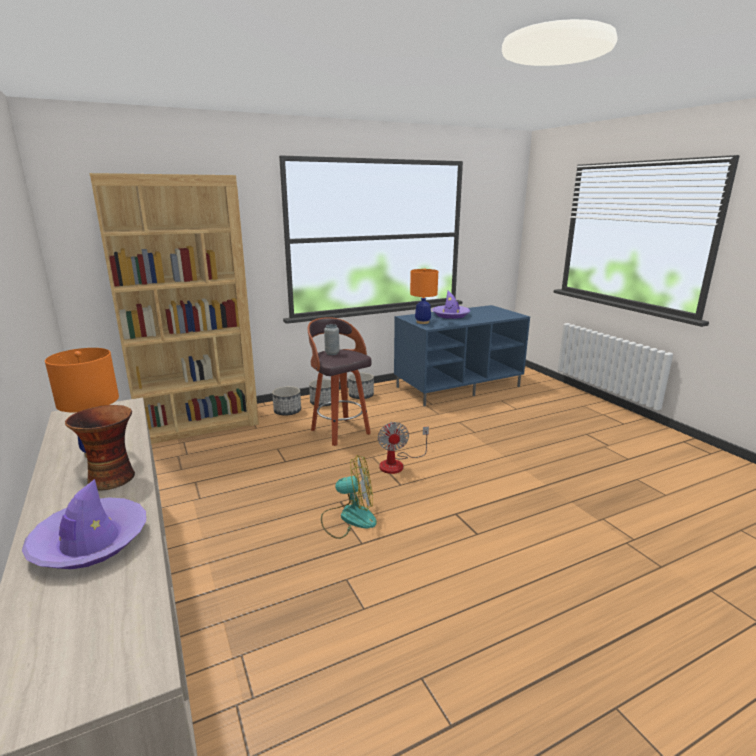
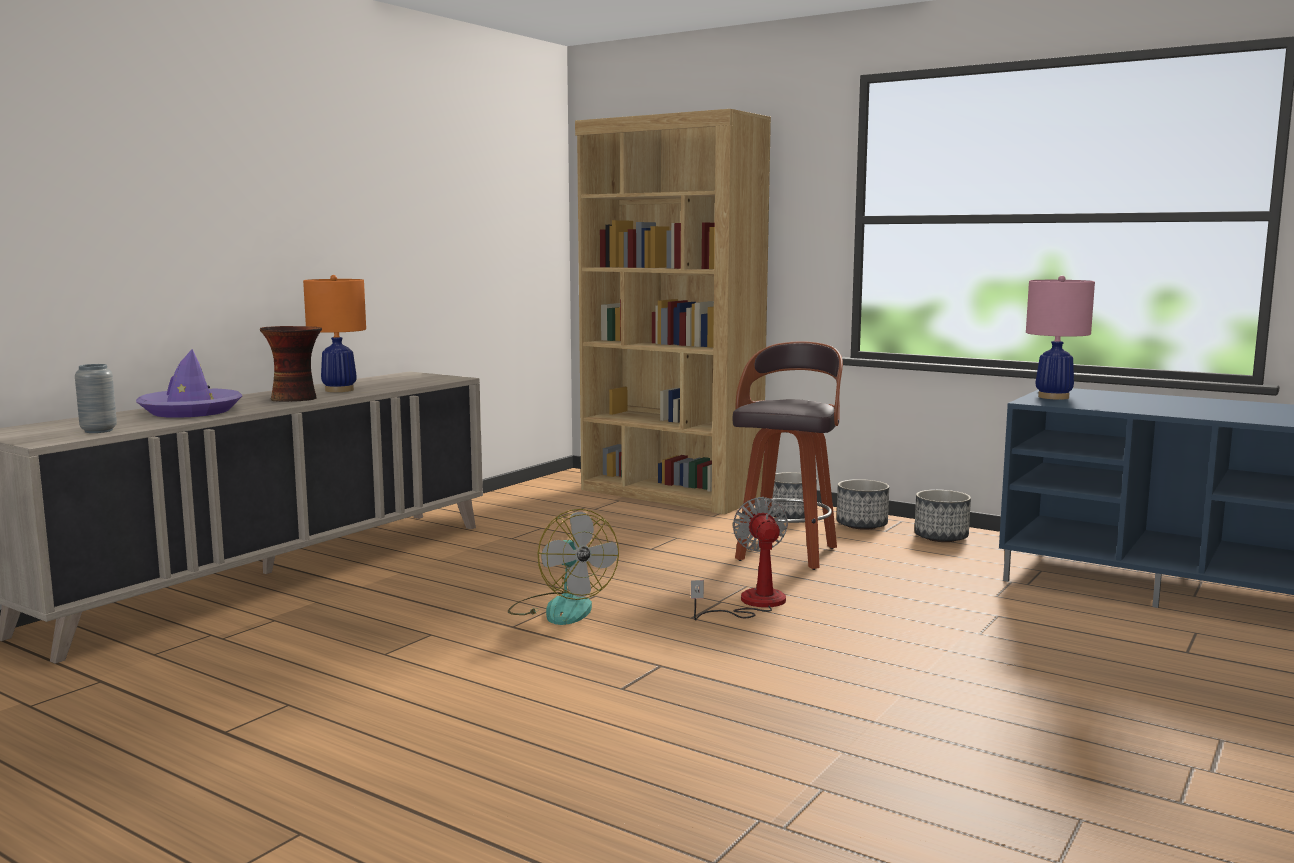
camera: 60 degrees right, 10 degrees down
(332, 353) = (784, 400): grey vase -> grey vase (98, 431)
(397, 463) = (752, 604): fan -> fan turned 120 degrees clockwise
(422, 322) = (1053, 397): orange table lamp -> pink table lamp
(450, 315) = (1163, 401): purple hat -> none

